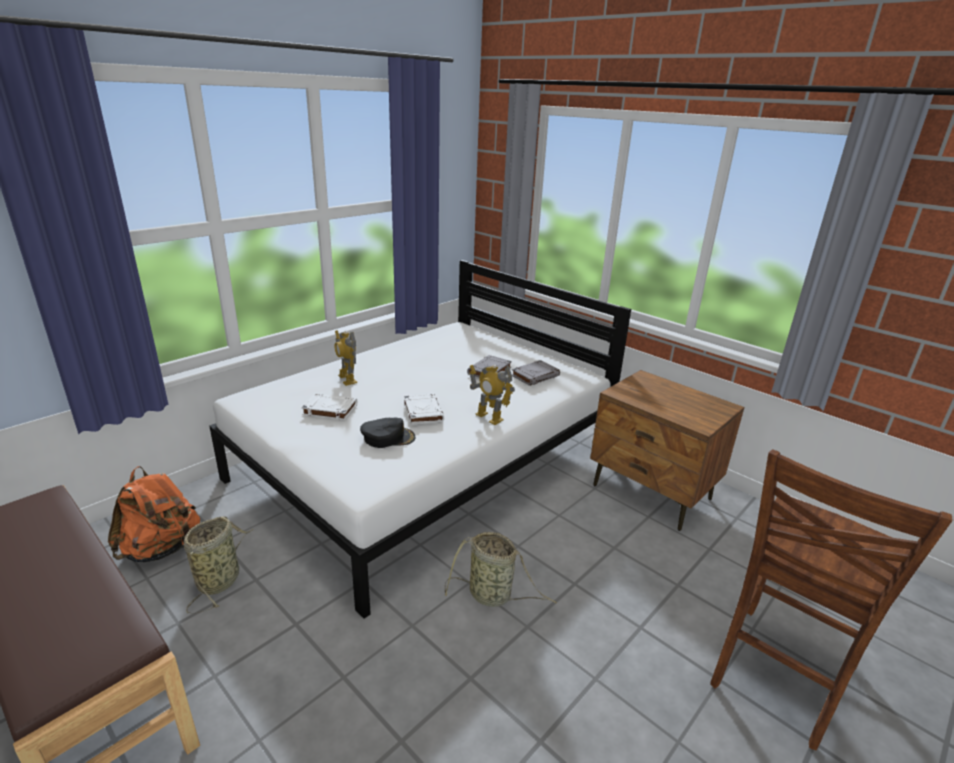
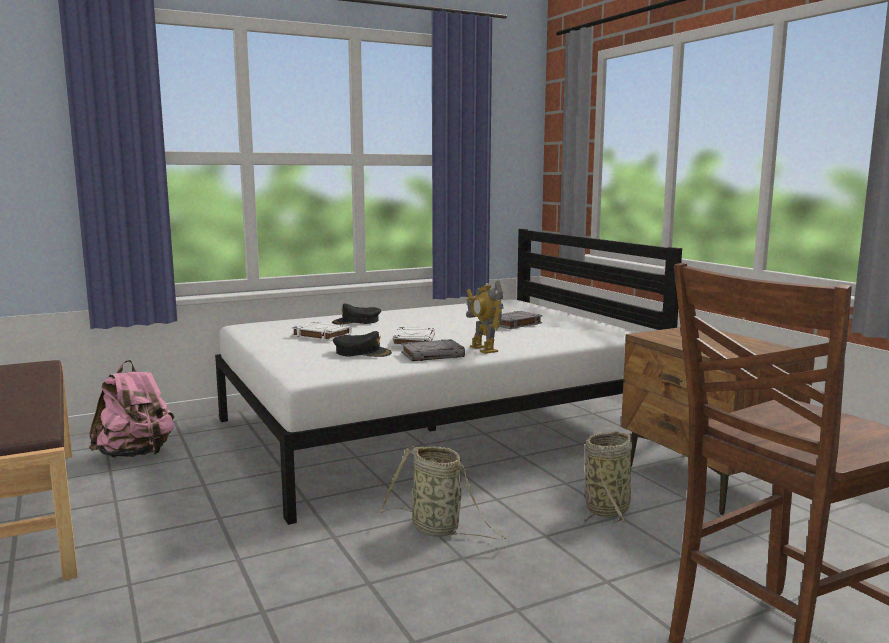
camera: 20 degrees right, 15 degrees down
(162, 549) = (136, 455): orange backpack -> pink backpack
(220, 579) = (172, 480): basket -> basket (608, 509)
(347, 379) = (357, 321): toy robot -> black cap
(535, 376) = (565, 329): grey book -> grey book (433, 355)

